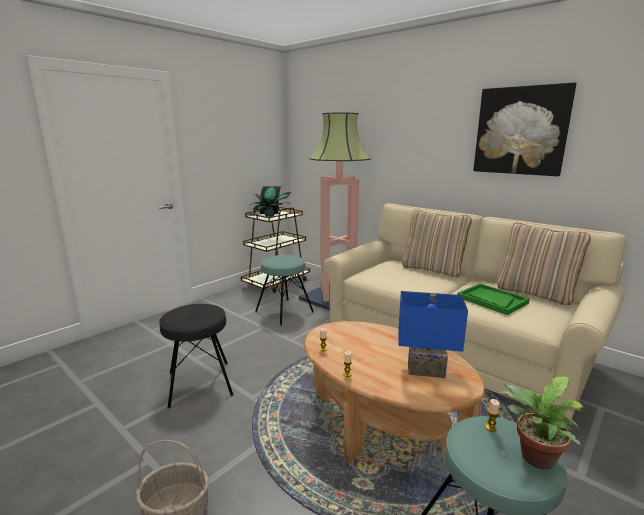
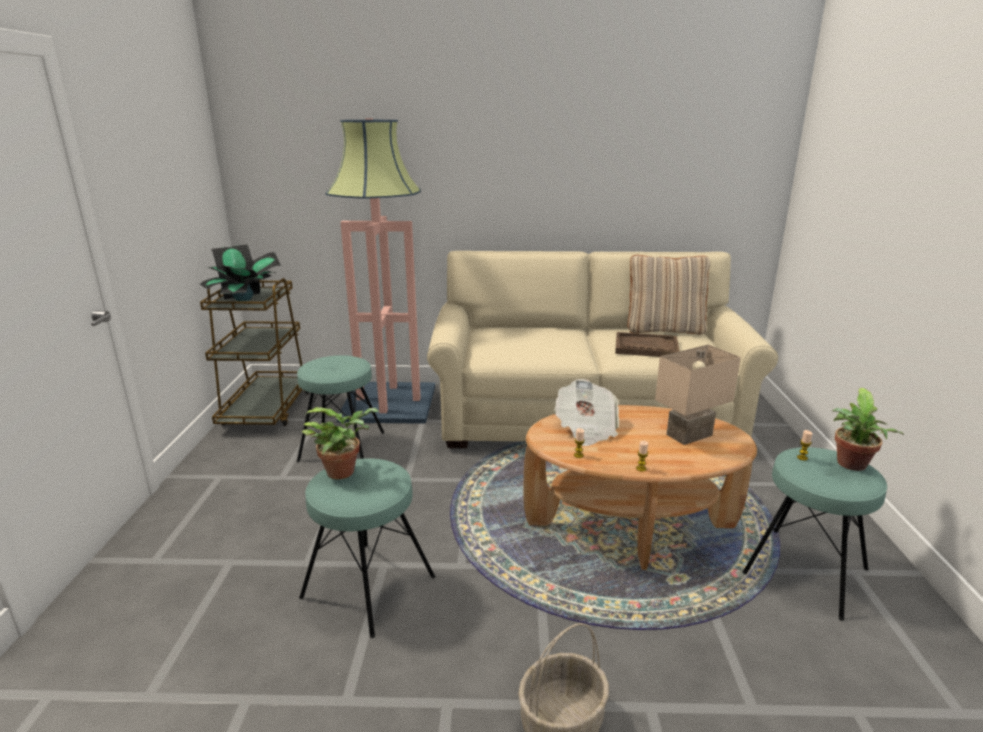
camera: 40 degrees left, 5 degrees up
(196, 307) = (344, 471): none -> potted plant
(200, 384) = (369, 587): black stool -> turquoise stool
(357, 337) = (586, 429): none -> newspaper
(425, 371) = (690, 436): blue table lamp -> beige table lamp
(432, 269) = (543, 328): beige pillow -> none
(491, 300) = (646, 347): green tray -> brown tray
(521, 131) = (613, 146): picture -> none

